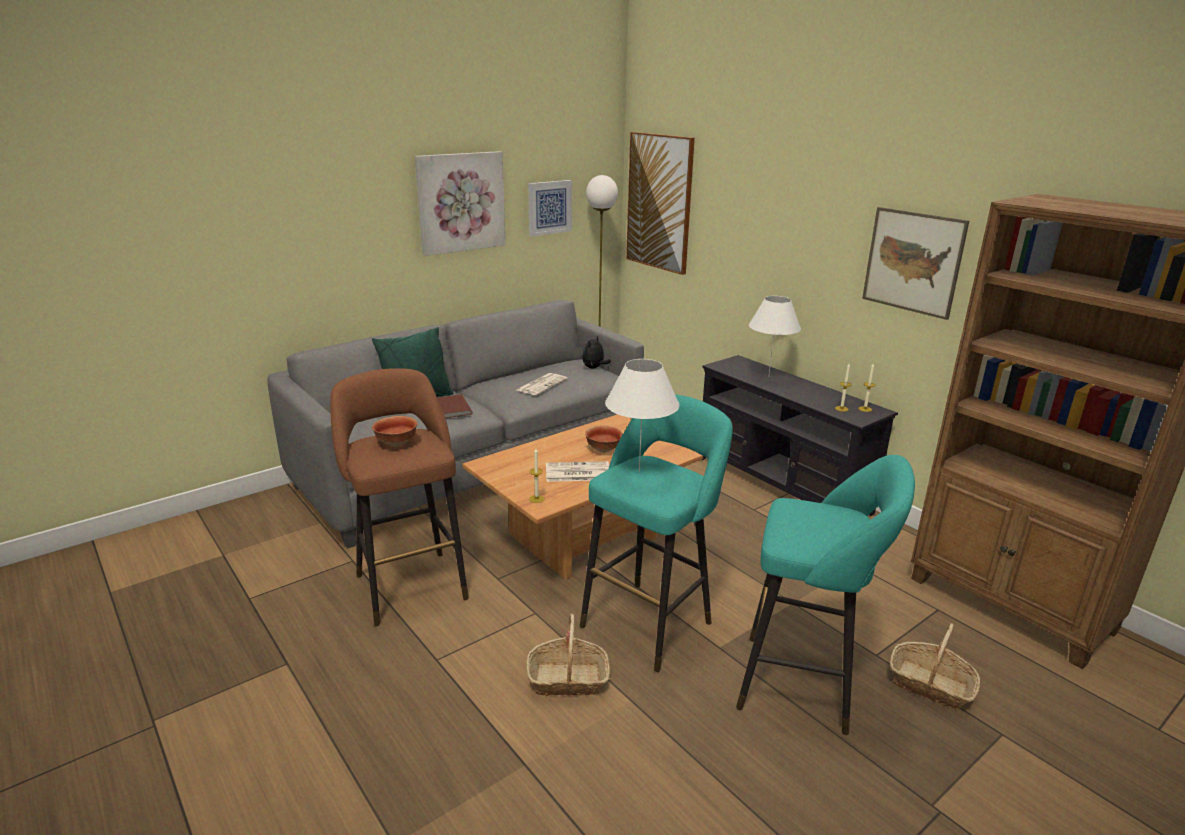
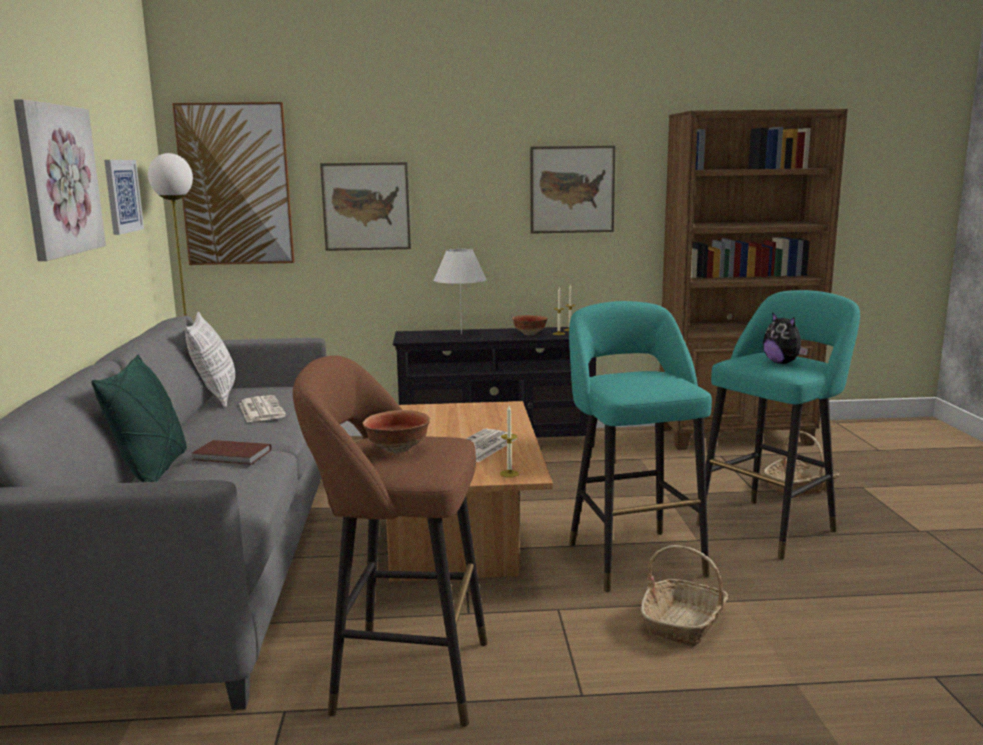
camera: 55 degrees left, 10 degrees down
(554, 364) = (216, 396): none -> pillow
(594, 368) = (265, 386): plush toy -> plush toy (782, 363)
(604, 449) = (449, 427): bowl -> bowl (529, 334)
(639, 472) = (626, 382): white table lamp -> none
(737, 239) = (366, 206): none -> picture

